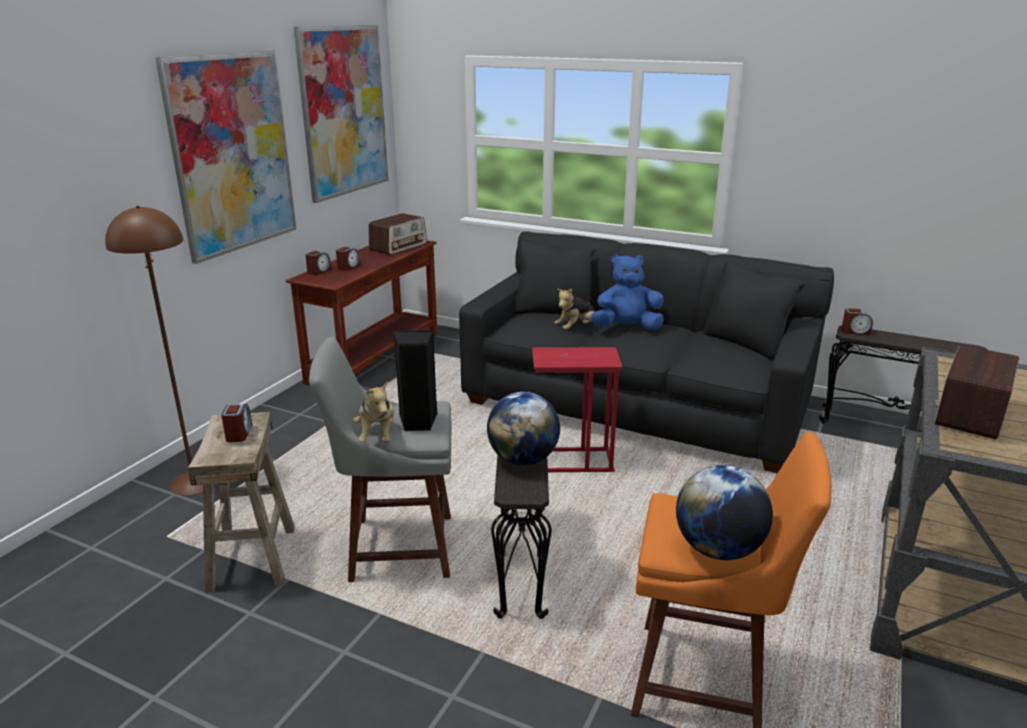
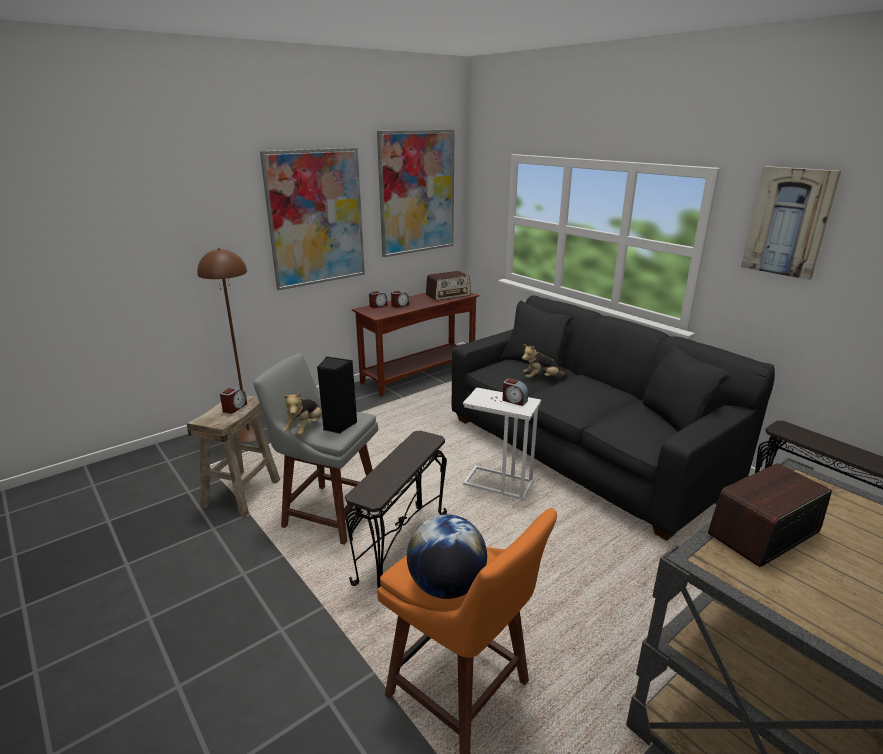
camera: 25 degrees right, 0 degrees up
(523, 459) = (393, 471): globe -> none
(573, 461) = (498, 483): red side table -> white side table
(626, 328) = (577, 386): blue plush toy -> none
(823, 117) = (788, 222): none -> picture
(855, 331) = (789, 429): alarm clock -> alarm clock (514, 400)

